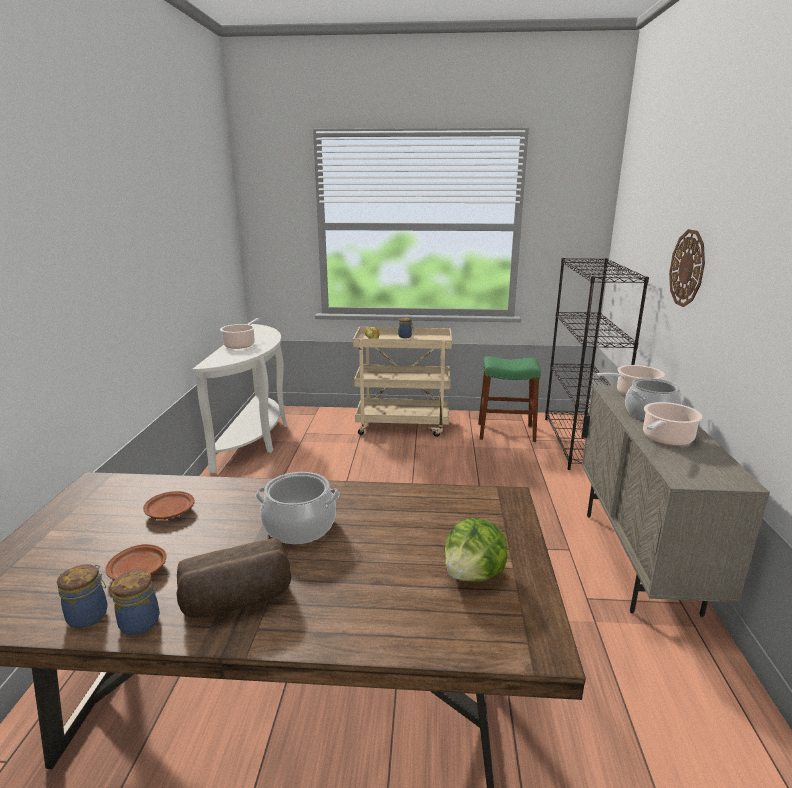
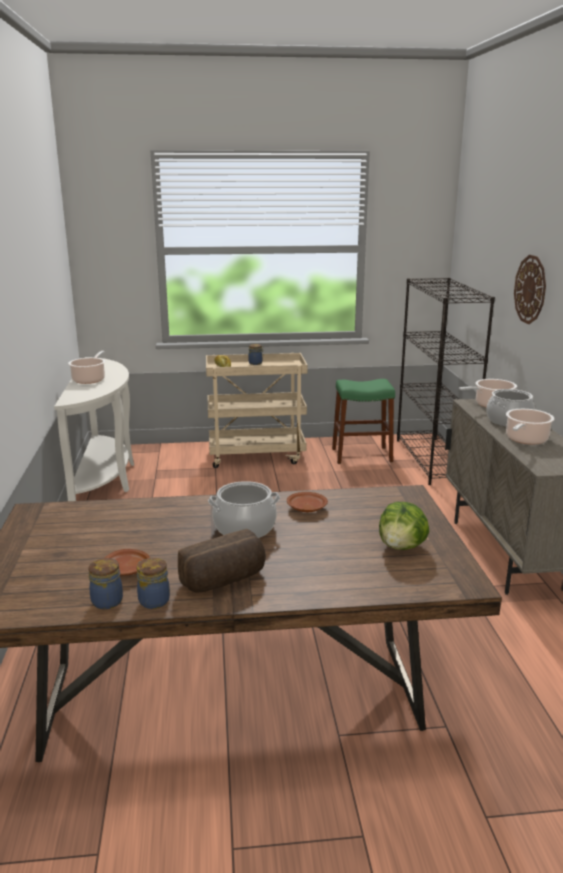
camera: 10 degrees left, 0 degrees up
(169, 512) = (122, 527): brown plate -> brown plate (306, 508)

